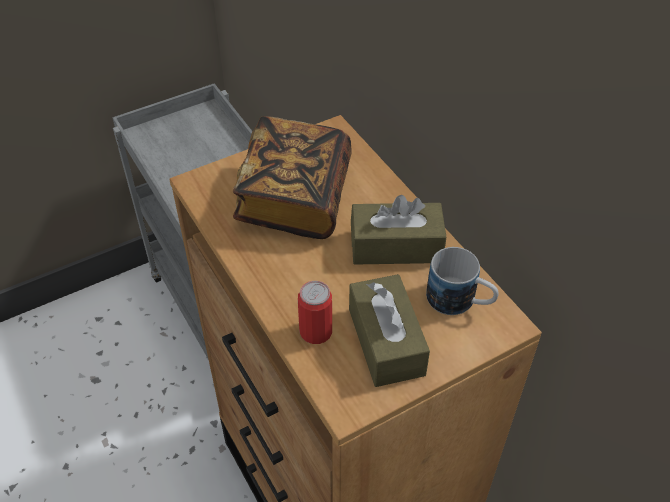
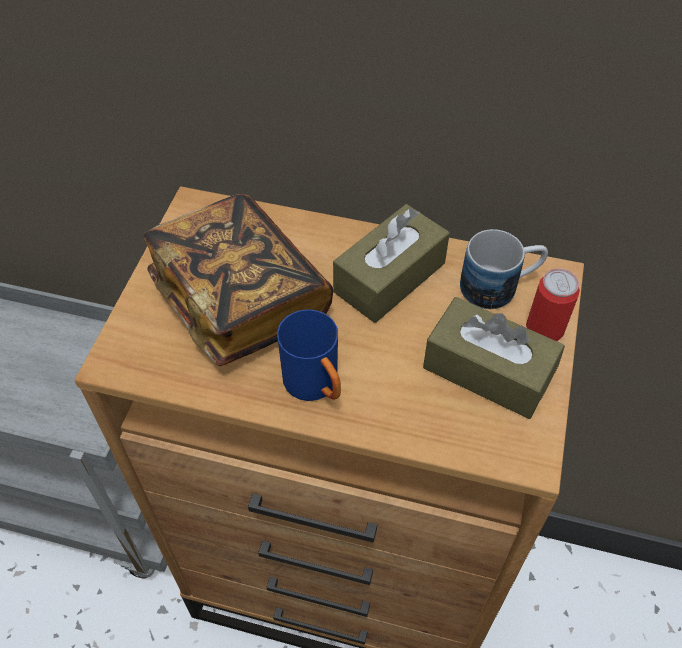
camera: 45 degrees left, 5 degrees up
(278, 272) = (316, 386): none -> blue mug
(316, 331) = (421, 413): can -> can (544, 328)

